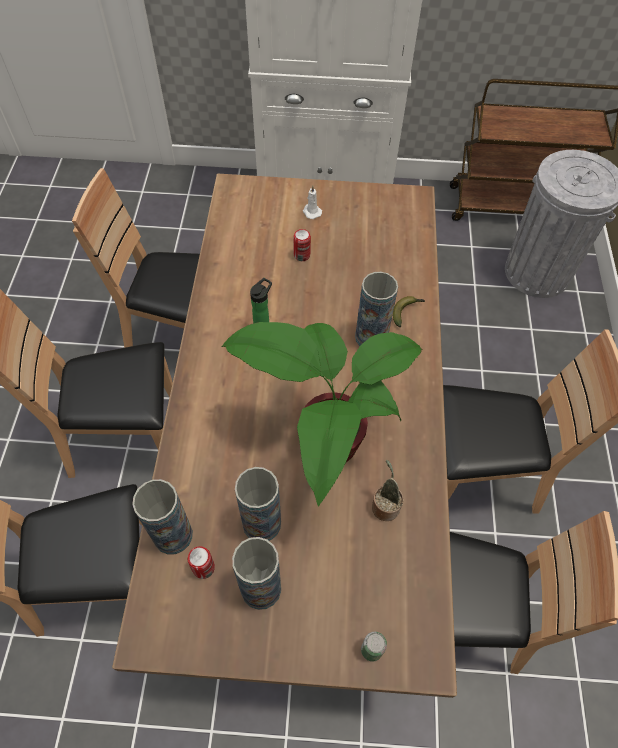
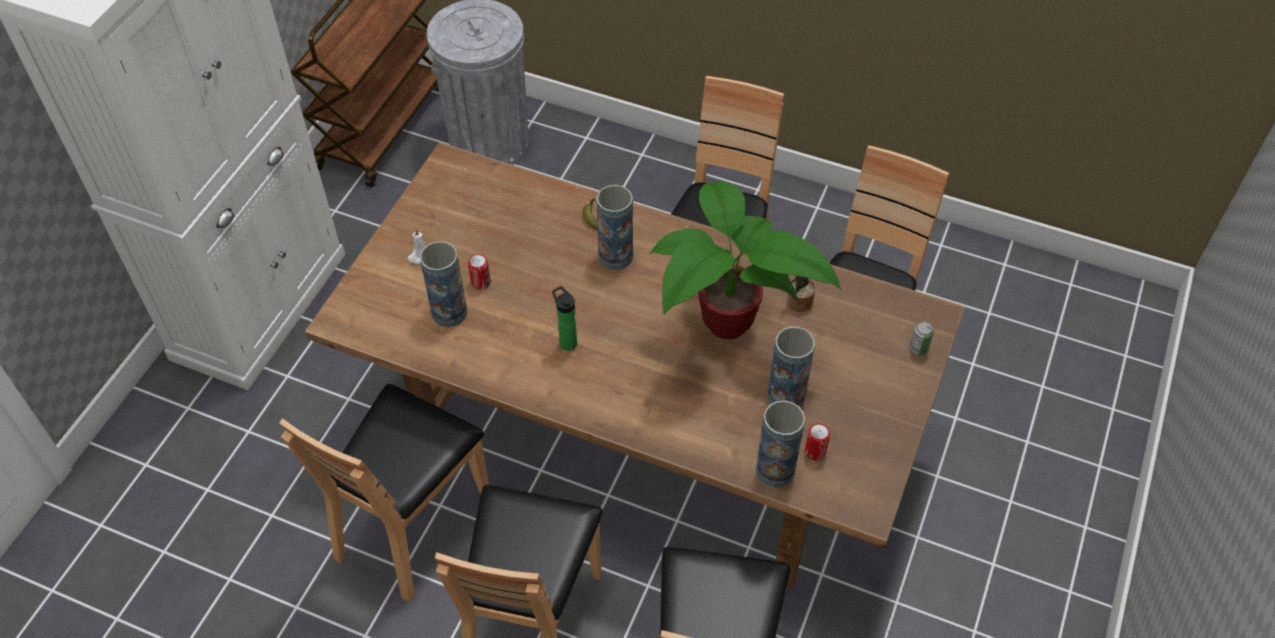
camera: 70 degrees left, 5 degrees down
(261, 588) = (846, 412): vase -> vase (449, 312)

